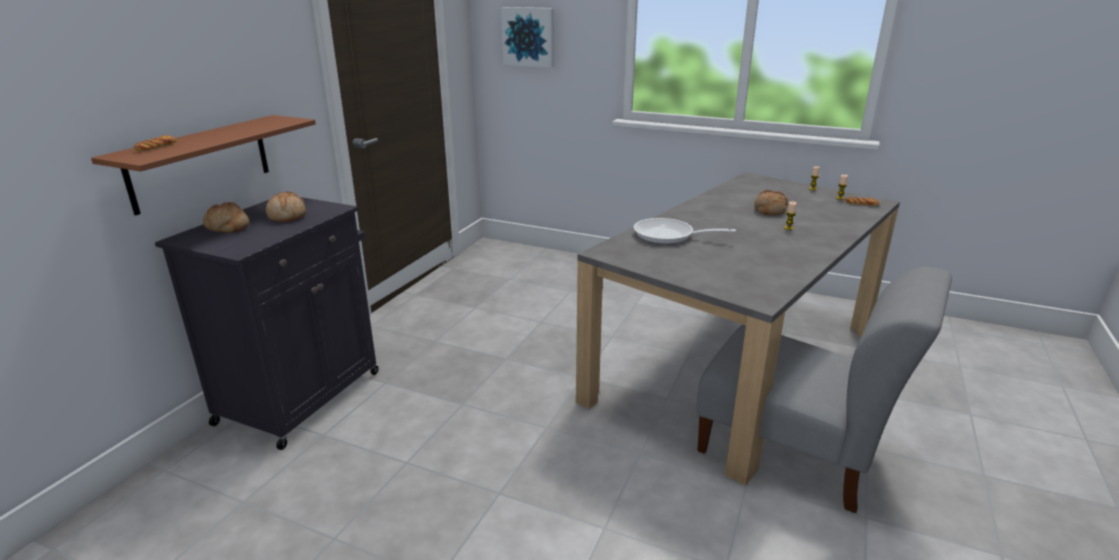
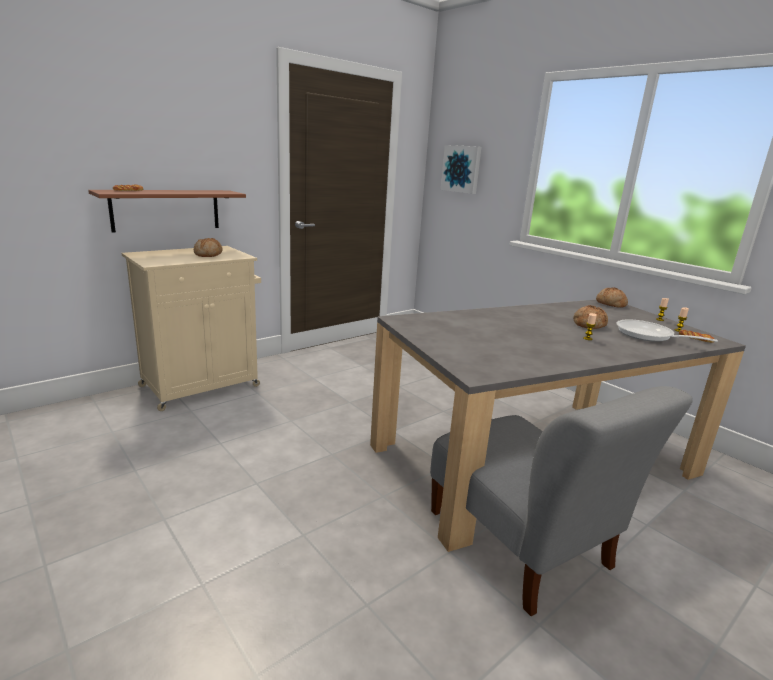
camera: 25 degrees right, 5 degrees down
(227, 227) = (167, 253): bread -> bread (610, 304)
(302, 395) = (202, 385): black cabinet -> beige cabinet
(669, 236) = (467, 321): frying pan -> frying pan (649, 336)

